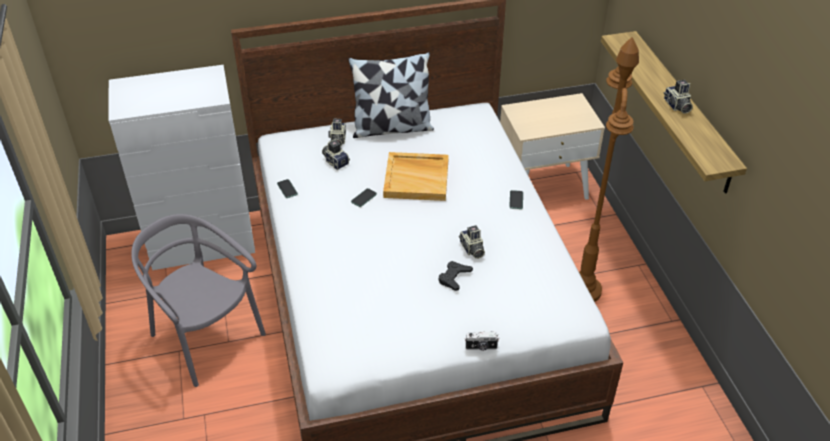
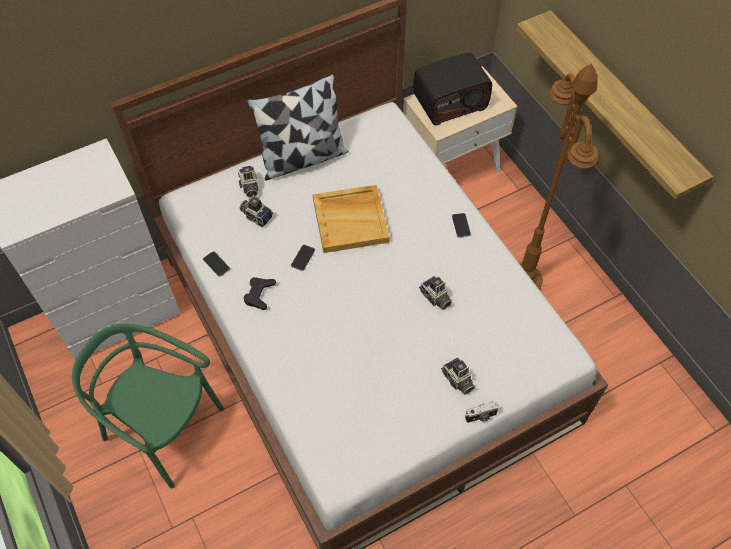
camera: 15 degrees left, 15 degrees up
(206, 338) = (163, 428): grey chair -> green chair
(454, 277) = (428, 338): black game controller -> black game controller (259, 294)
(543, 114) = (450, 102): none -> radio
(677, 106) = (622, 107): camera -> camera (457, 381)

